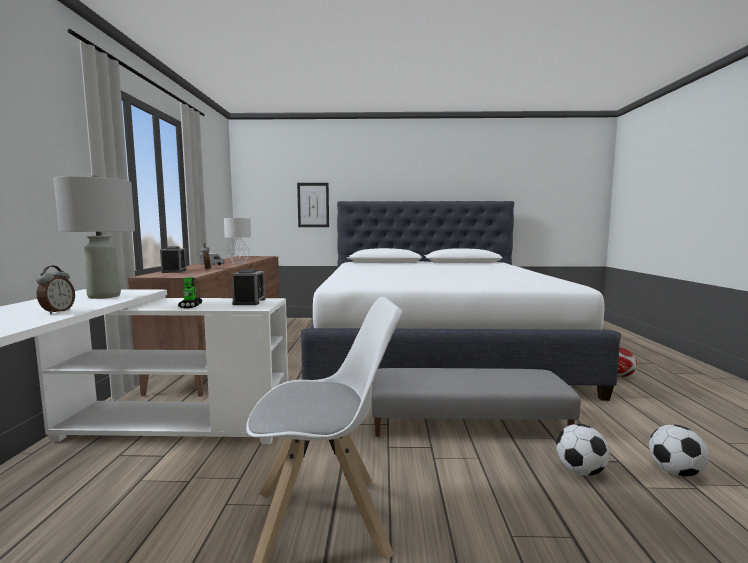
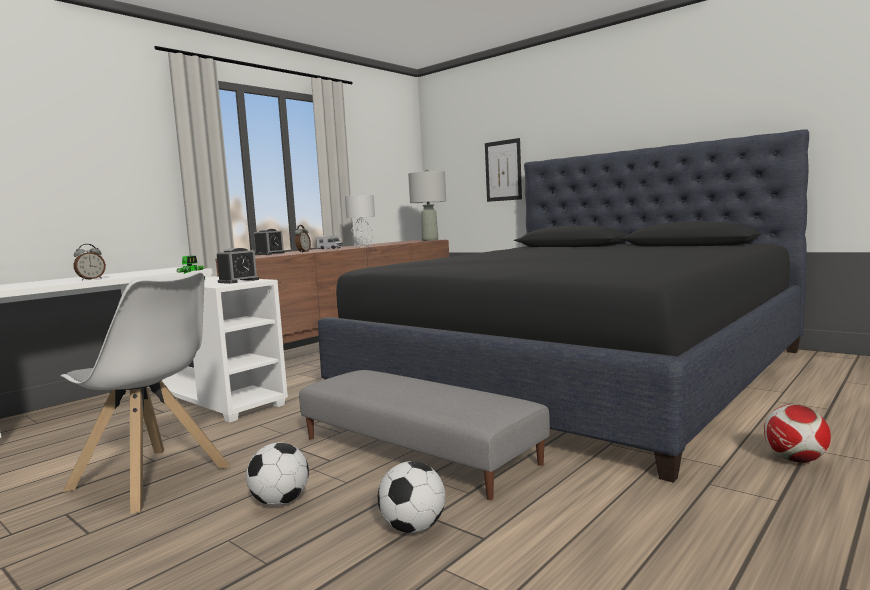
camera: 40 degrees right, 0 degrees up
(103, 296) = (155, 272): grey table lamp -> grey table lamp (429, 240)
(434, 347) = (576, 372): white bed -> black bed
(675, 472) = (527, 575): football -> football (280, 502)

